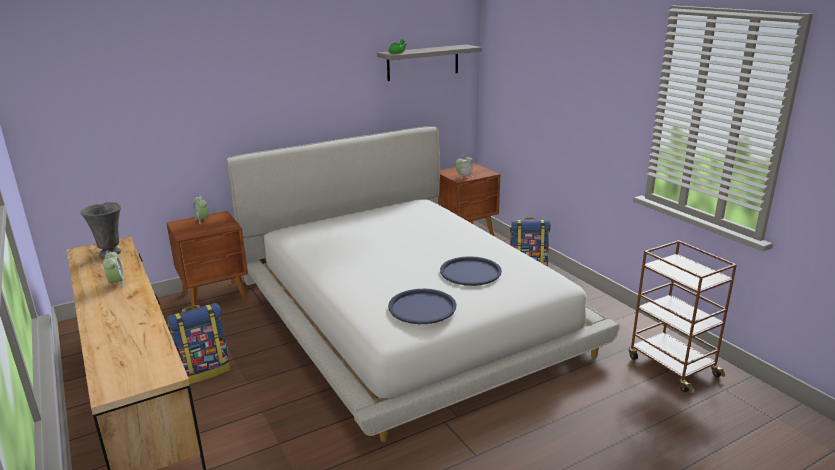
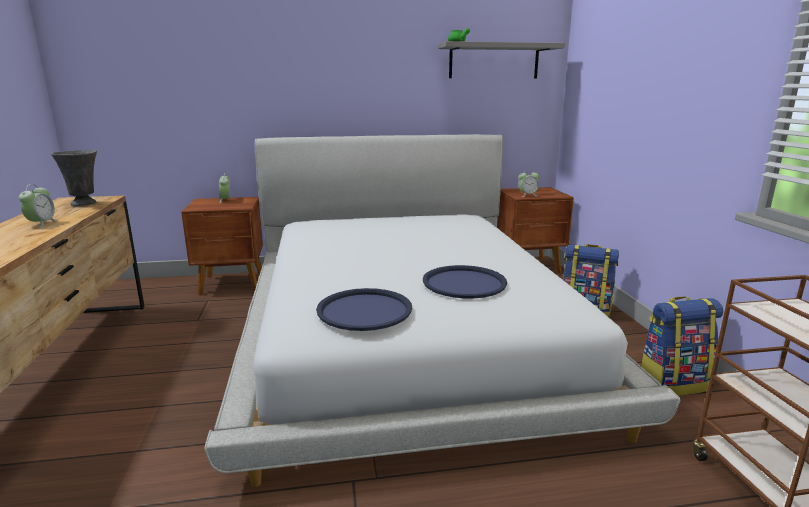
camera: 20 degrees right, 5 degrees down
(204, 371) = (151, 348): backpack -> backpack (672, 383)

